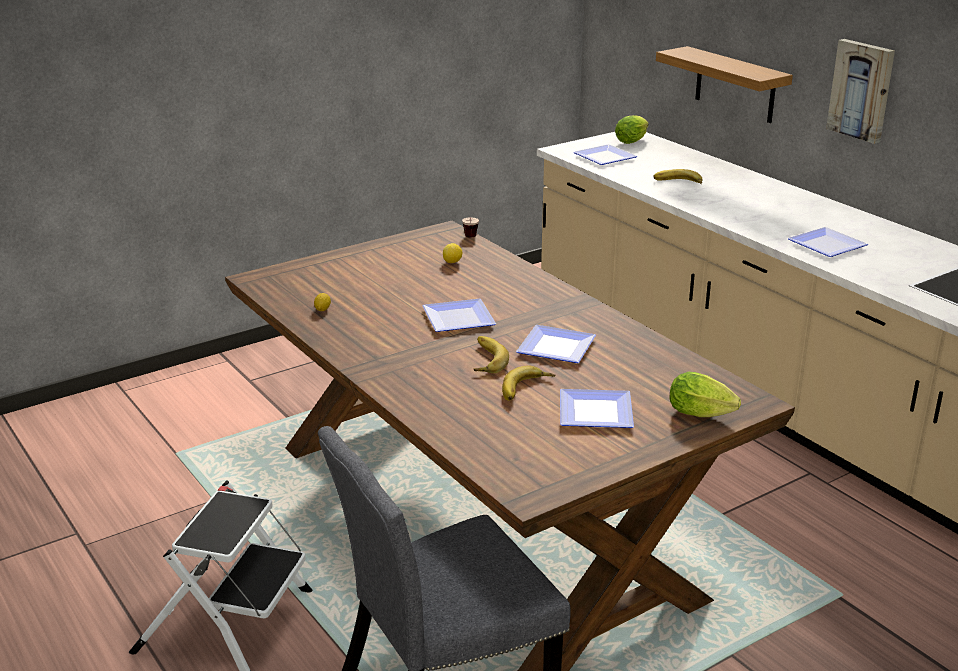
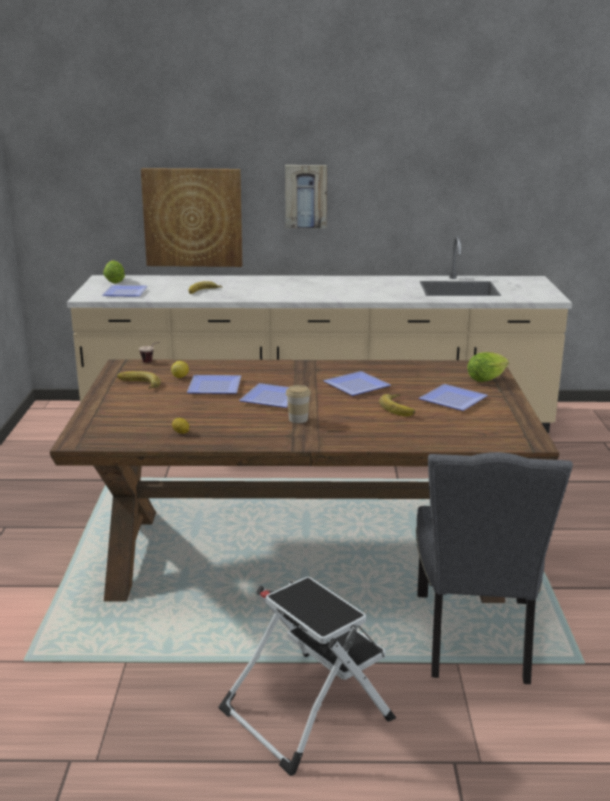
camera: 55 degrees left, 5 degrees down
(421, 348) = (298, 419): none -> cup
(484, 359) = (343, 407): banana -> banana (137, 384)
(735, 85) = (193, 217): shelf -> picture
(830, 245) = (354, 292): plate -> plate (216, 386)

